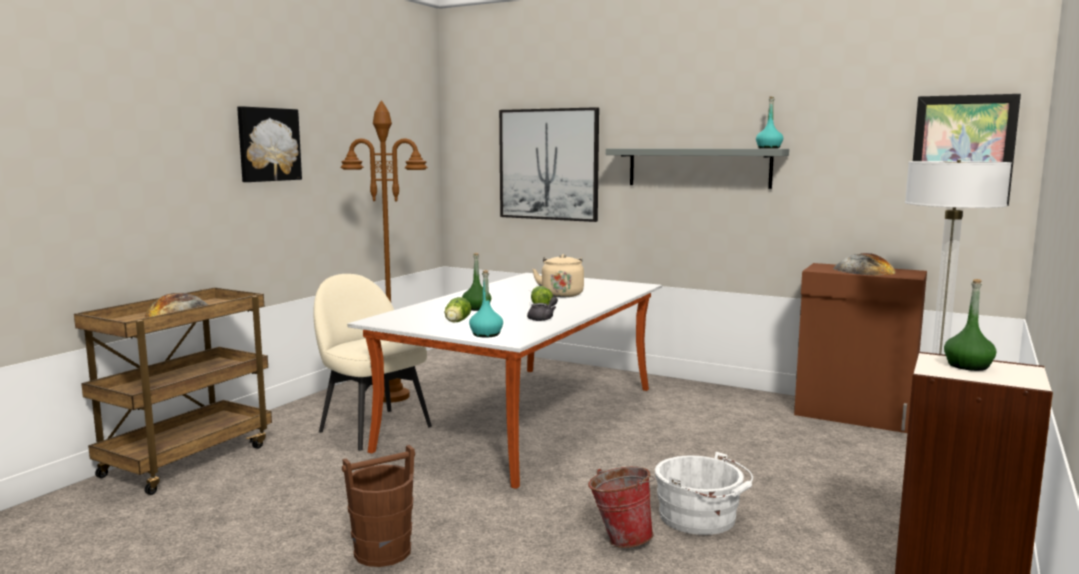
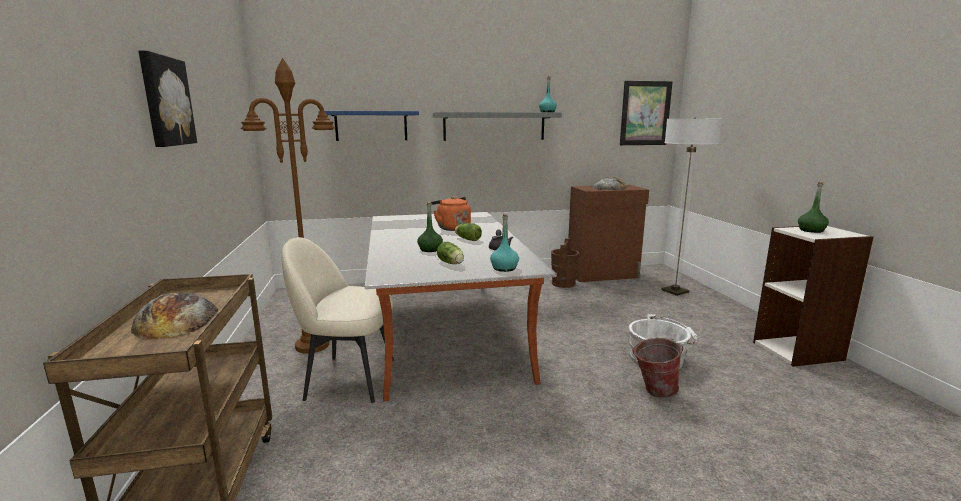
camera: 40 degrees left, 5 degrees up
(382, 552) = (556, 480): brown bucket -> brown bucket (563, 283)
(548, 164) = (371, 126): picture -> blue shelf
(561, 294) = (452, 228): beige kettle -> orange kettle

